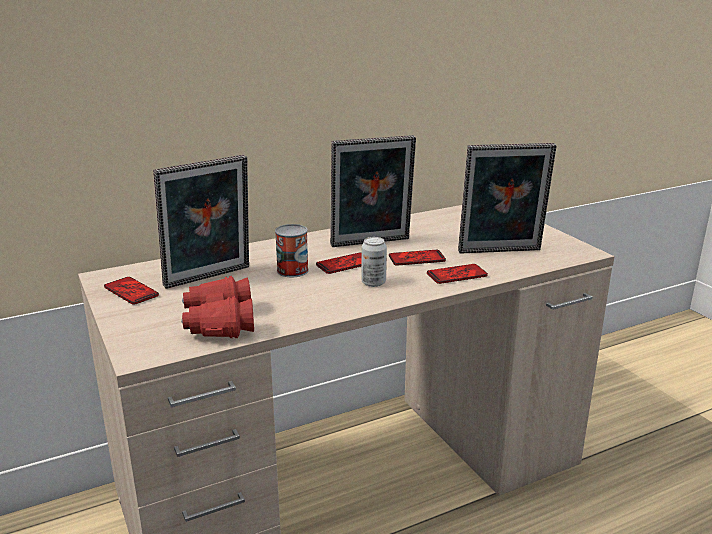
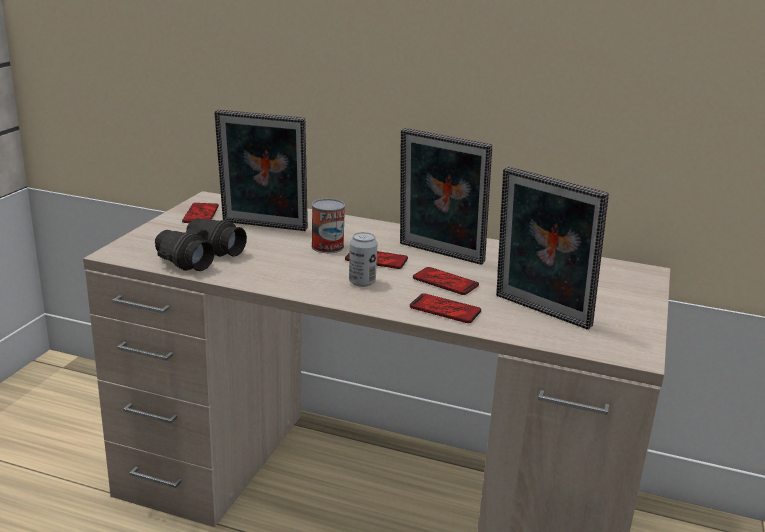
camera: 45 degrees right, 0 degrees up
(219, 323) = (198, 257): red binoculars -> black binoculars

